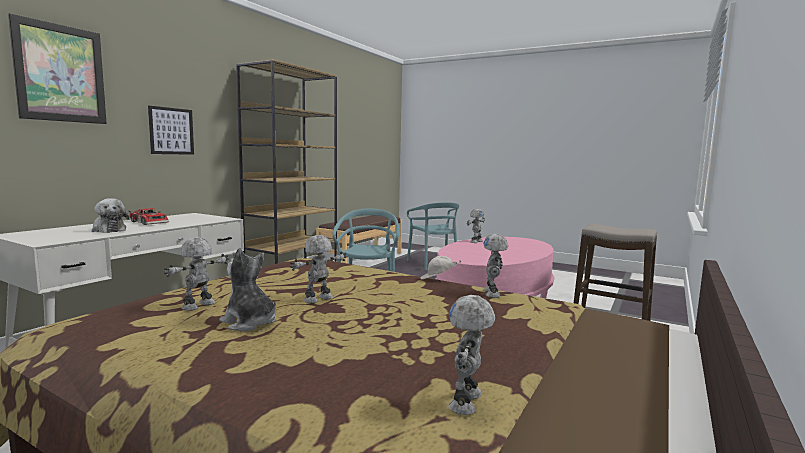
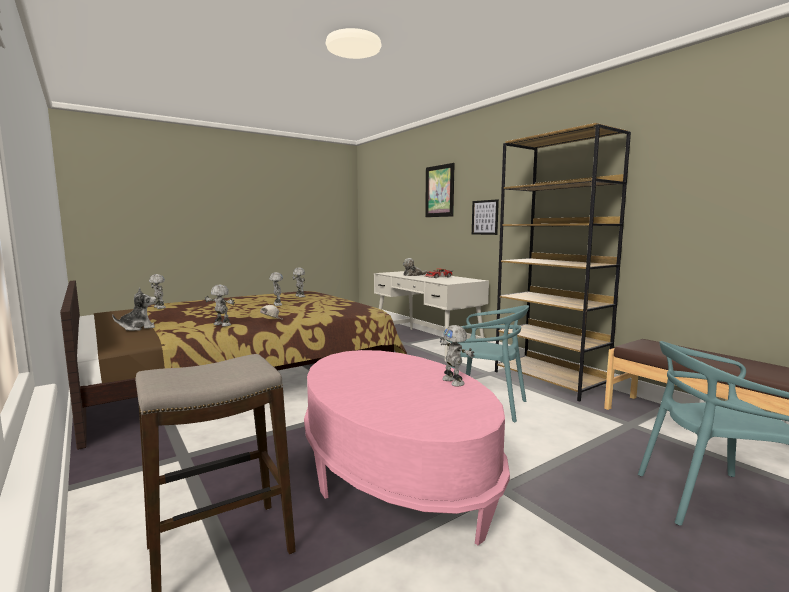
camera: 115 degrees right, 0 degrees up
(249, 323) = (267, 299): plush toy -> plush toy (138, 328)

